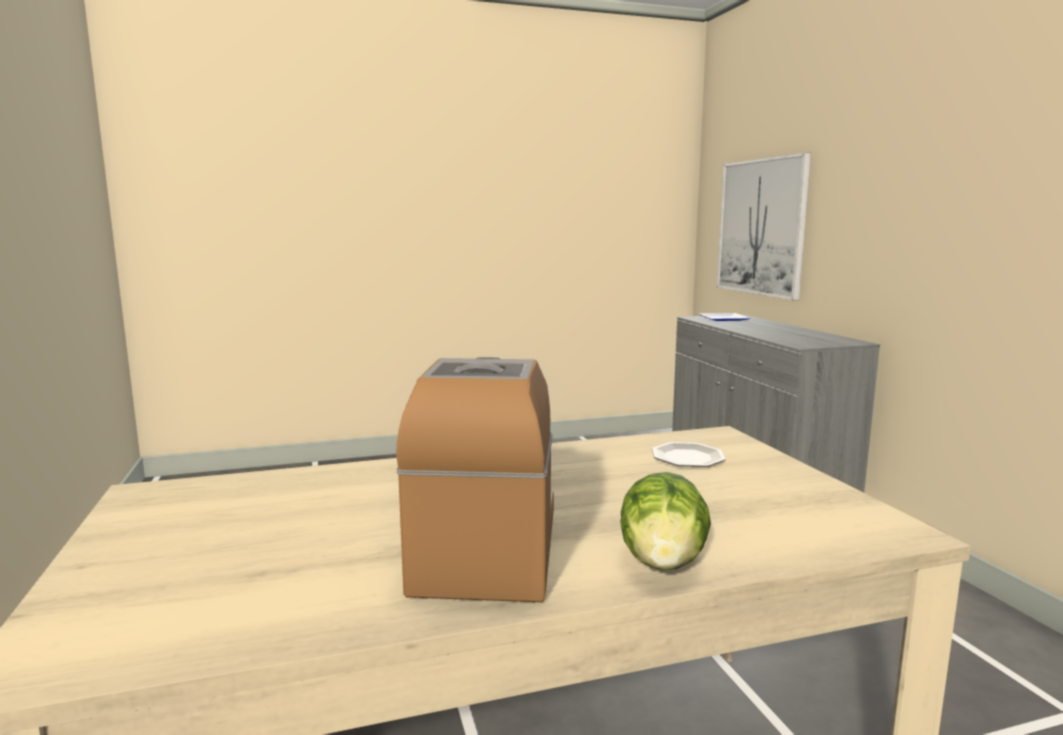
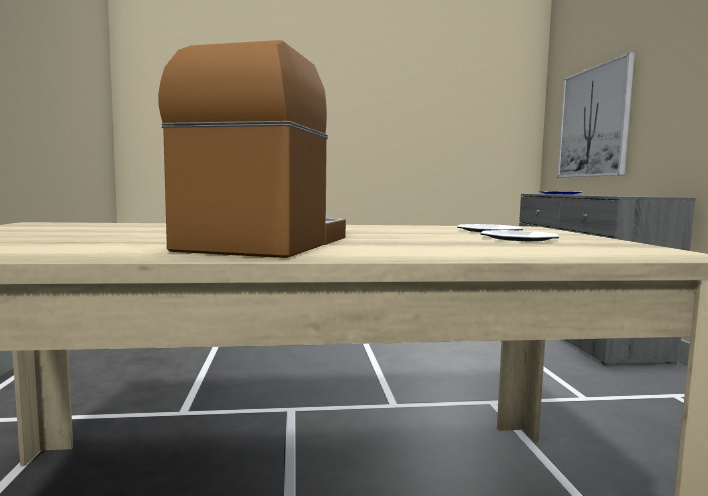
camera: 10 degrees right, 5 degrees down
(663, 562) = (423, 253): lettuce -> none
(729, 488) = (518, 238): none -> plate

